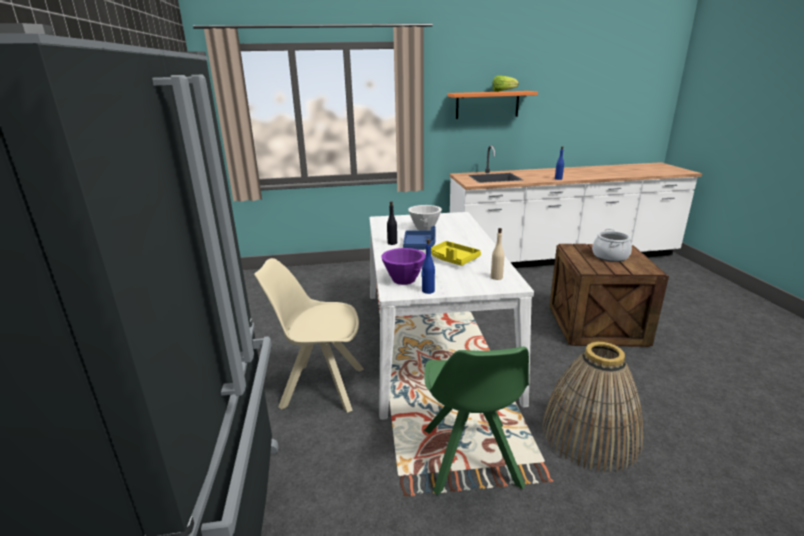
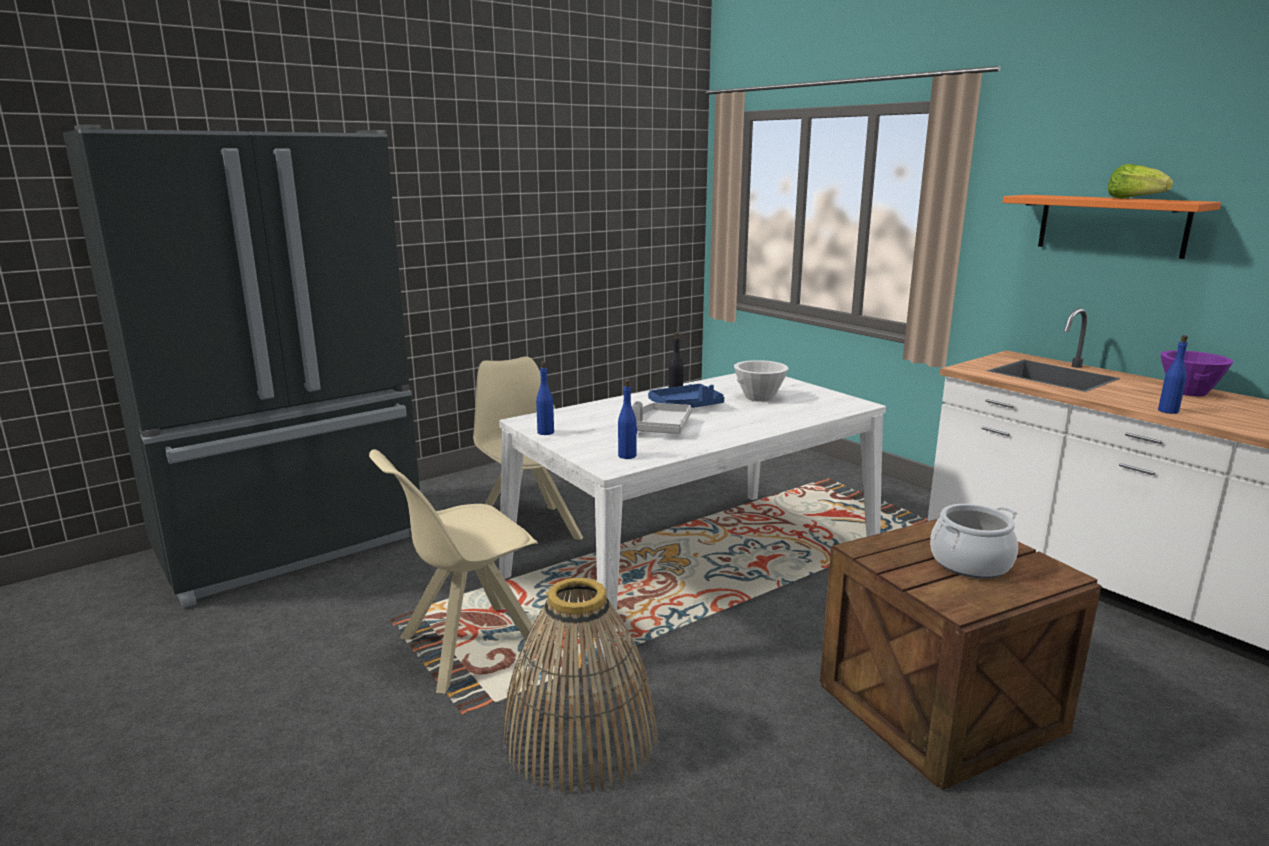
camera: 60 degrees right, 5 degrees down
(404, 279) = (565, 418): purple bowl -> purple bowl (1189, 392)
(453, 259) = (660, 428): yellow tray -> grey tray
(471, 459) = (468, 647): green chair -> beige chair
(496, 277) = (627, 456): beige bottle -> blue bottle

